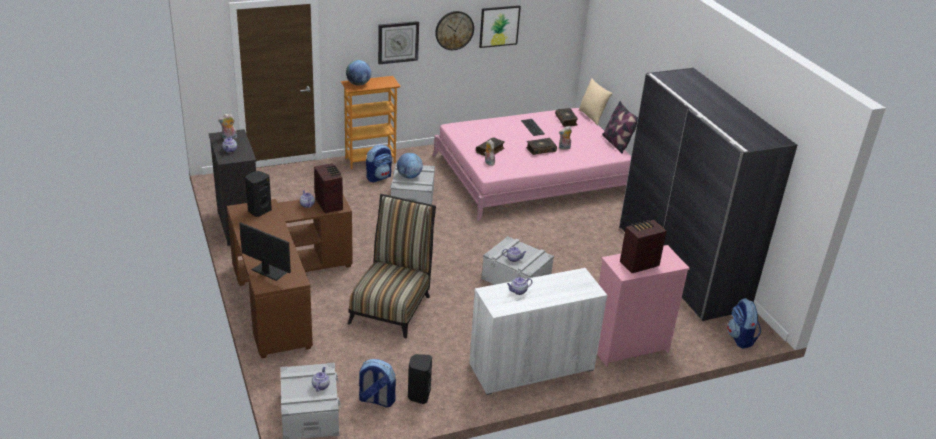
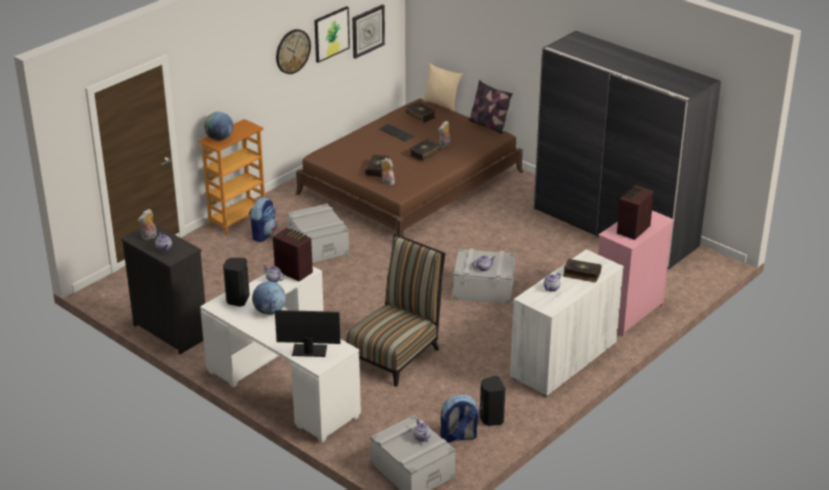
camera: 25 degrees left, 0 degrees up
(283, 293) = (282, 379): brown desk -> white desk
(392, 306) = (395, 353): chair -> chair turned 45 degrees clockwise
(398, 42) = (244, 80): wall clock -> wall clock (367, 31)
(409, 176) = (313, 222): globe -> globe (269, 311)
(531, 174) = (410, 183): pink bed -> brown bed
(559, 288) = (581, 274): none -> book
(740, 338) = (709, 273): backpack -> none

